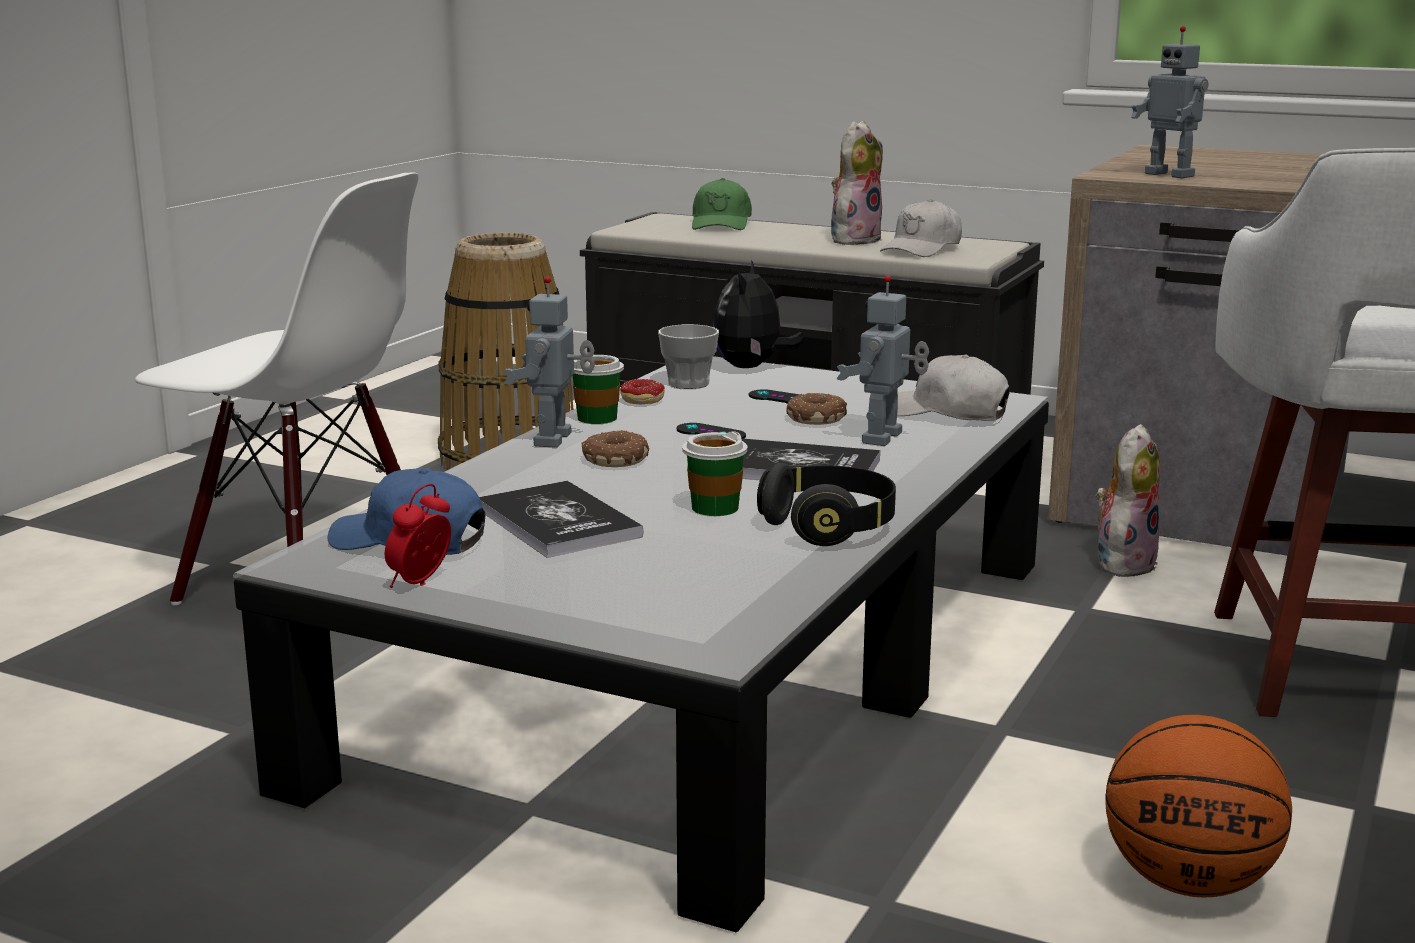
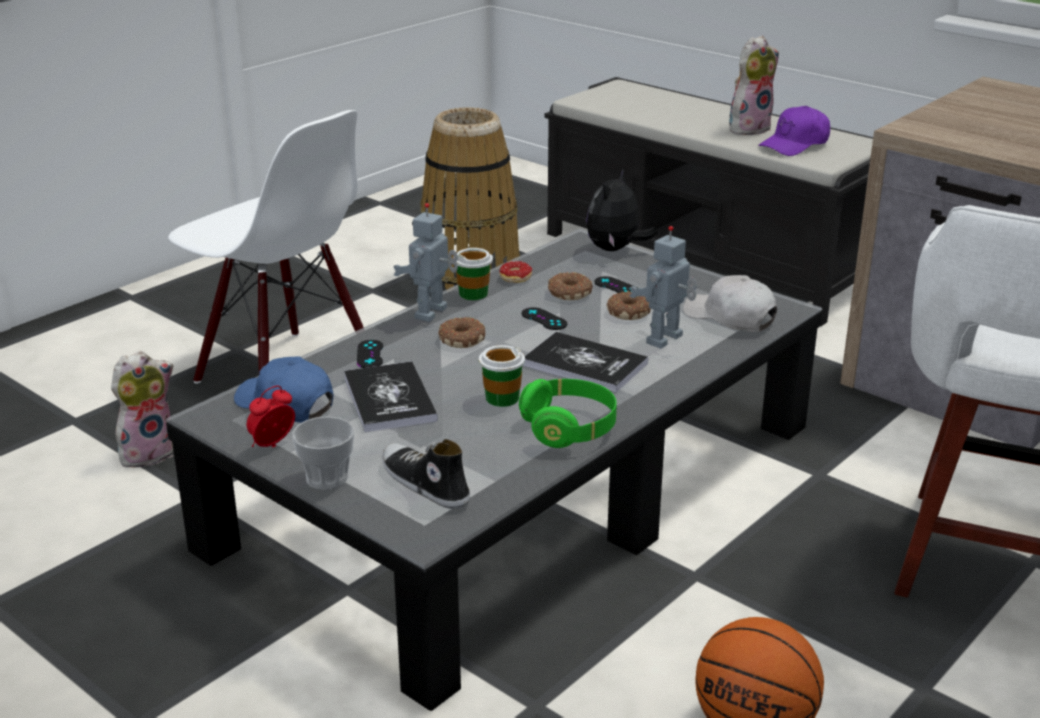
camera: 15 degrees right, 10 degrees up
(497, 484) = (370, 354): none -> black game controller
(673, 599) = (424, 484): none -> shoe
(688, 383) = (559, 263): cup -> cup (327, 478)
(721, 224) = (658, 98): green cap -> none
(723, 408) = (568, 293): none -> donut
(829, 527) = (569, 428): black headphones -> green headphones
(922, 249) = (795, 145): white cap -> purple cap
(1123, 563) = (877, 433): plush toy -> plush toy (148, 452)
(1171, 175) = (960, 132): toy robot -> none

